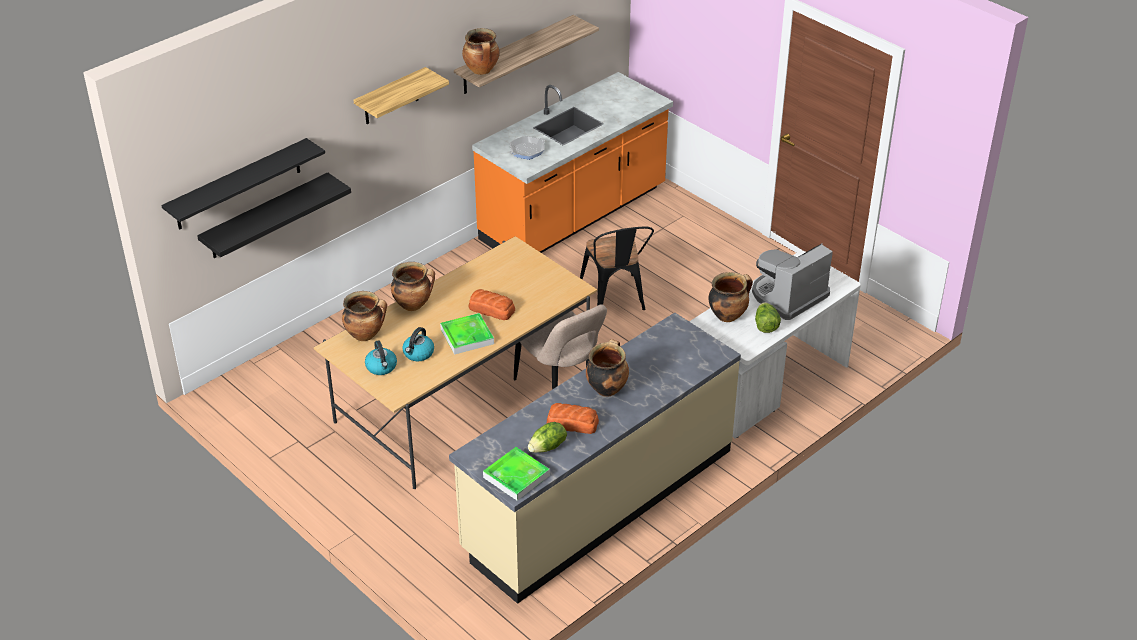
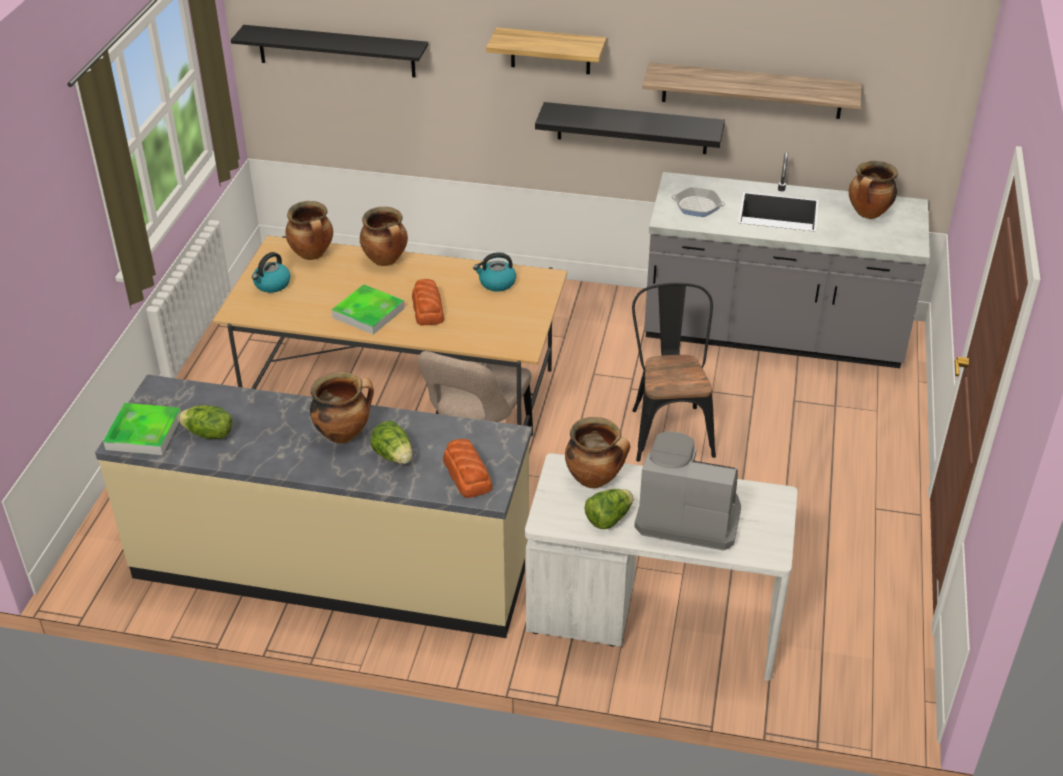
camera: 55 degrees right, 0 degrees up
(266, 216) = (368, 106): black shelf -> black shelf (632, 128)
(418, 354) = (312, 296): kettle -> kettle (496, 283)
(482, 71) = (669, 76): cooking pot -> cooking pot (868, 214)
(572, 423) = (263, 433): bread -> bread (467, 474)
(574, 215) = (773, 334): orange counter -> grey counter
(615, 300) = (669, 427): black chair -> black chair turned 135 degrees clockwise
(649, 376) = (394, 456): none -> lettuce

